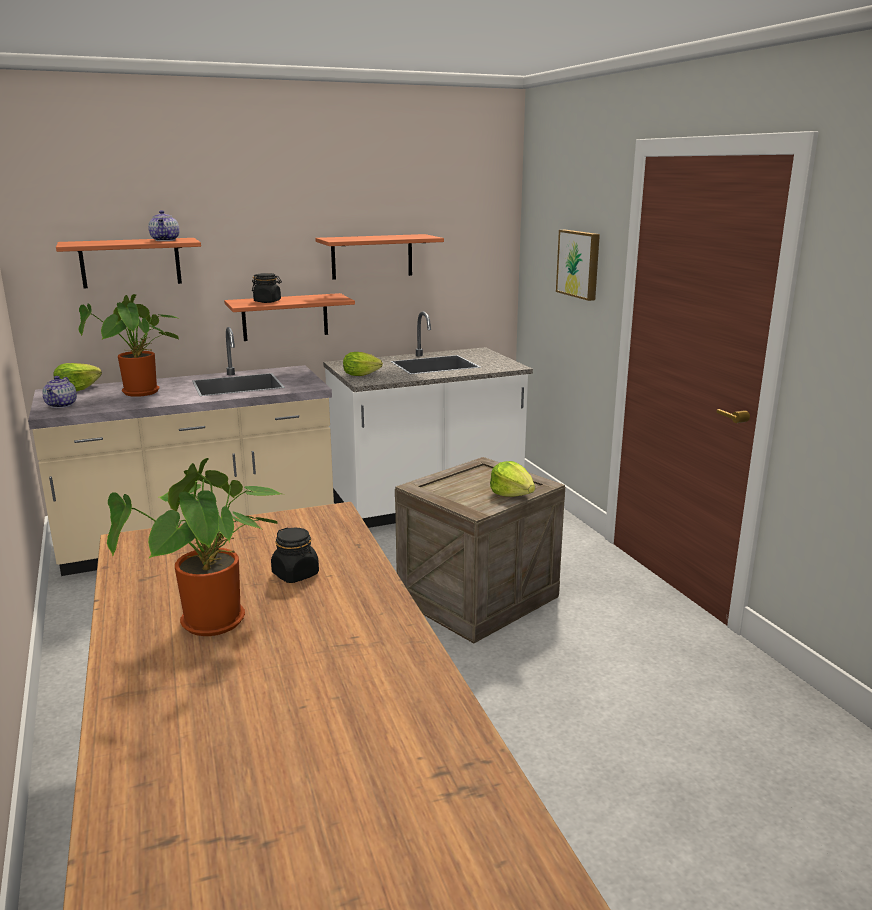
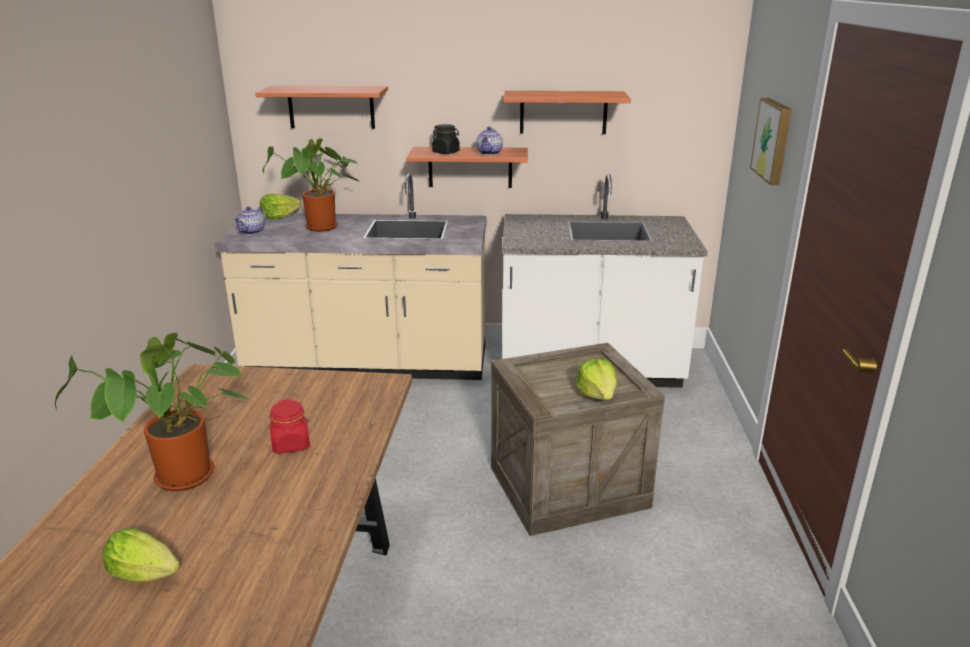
camera: 25 degrees right, 5 degrees up
(166, 240) = (355, 89): teapot -> teapot (490, 153)
(296, 574) = (291, 444): black jar -> red jar
(363, 375) = (524, 235): lettuce -> lettuce (148, 576)

